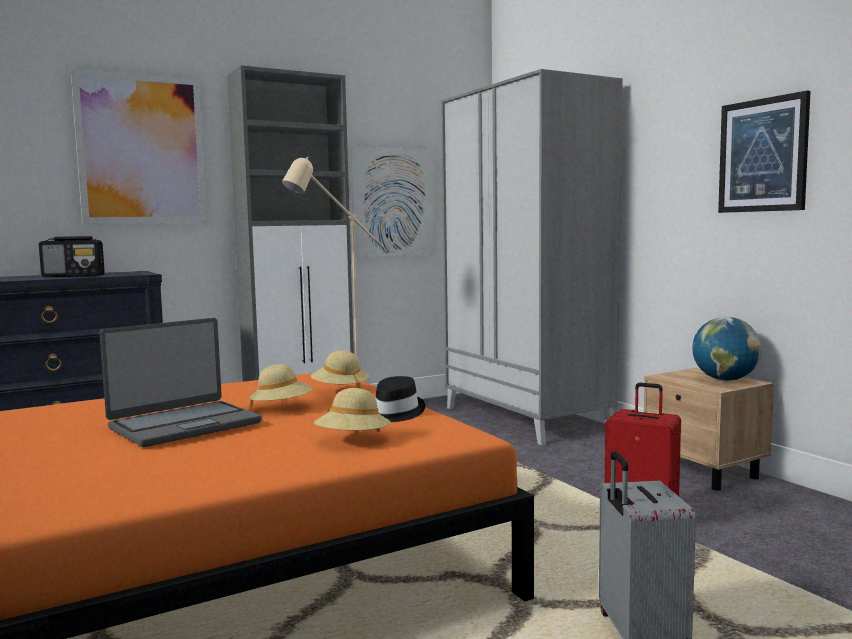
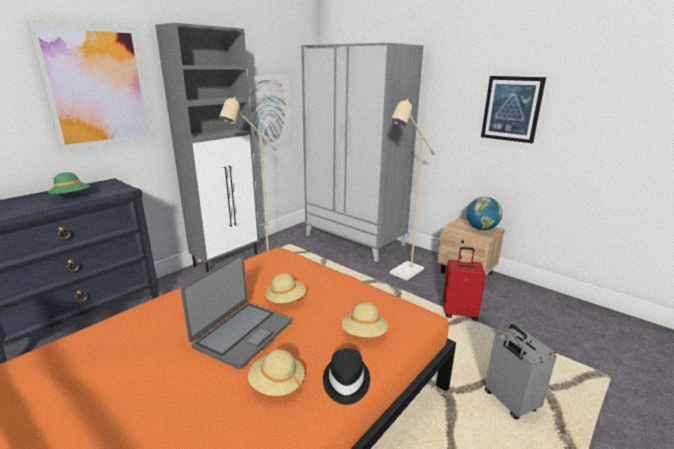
camera: 20 degrees left, 15 degrees up
(74, 276) = (71, 197): radio -> green hat
(340, 390) = (305, 273): beige hat -> beige hat (277, 384)
(394, 413) = (359, 296): black hat -> black hat (345, 382)
(578, 462) = (403, 273): none -> beige floor lamp

